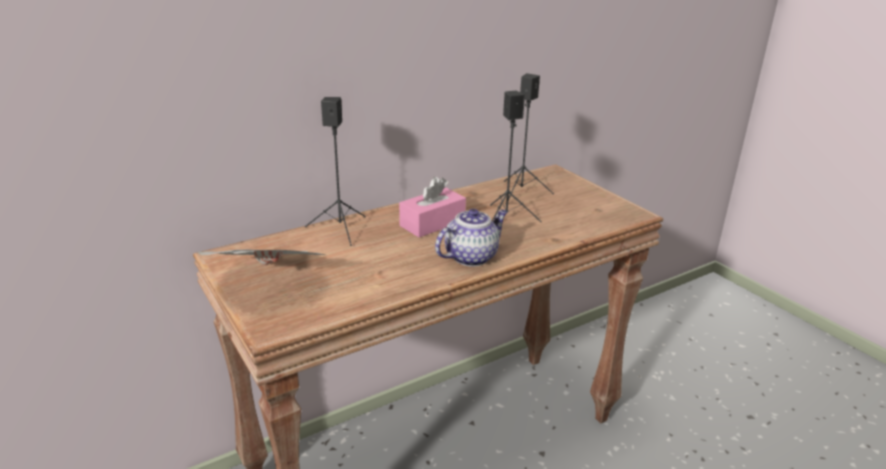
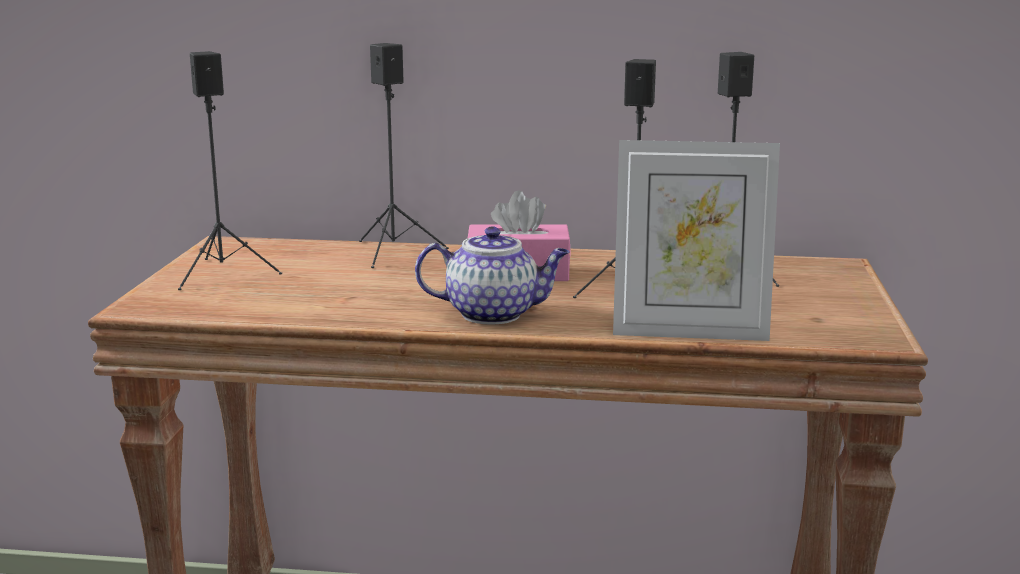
camera: 40 degrees right, 10 degrees down
(271, 281) = (224, 273): newspaper -> black speaker
(568, 236) = (689, 332): none -> picture frame

